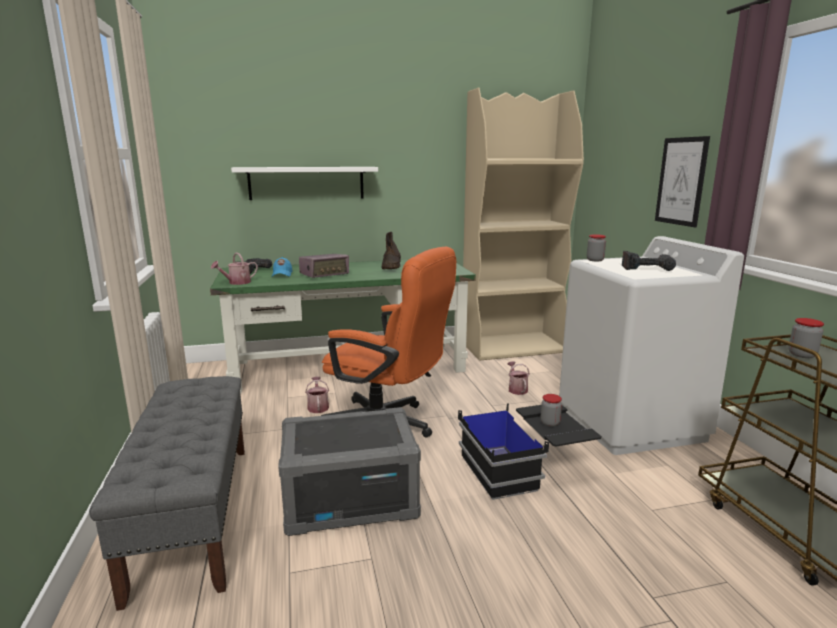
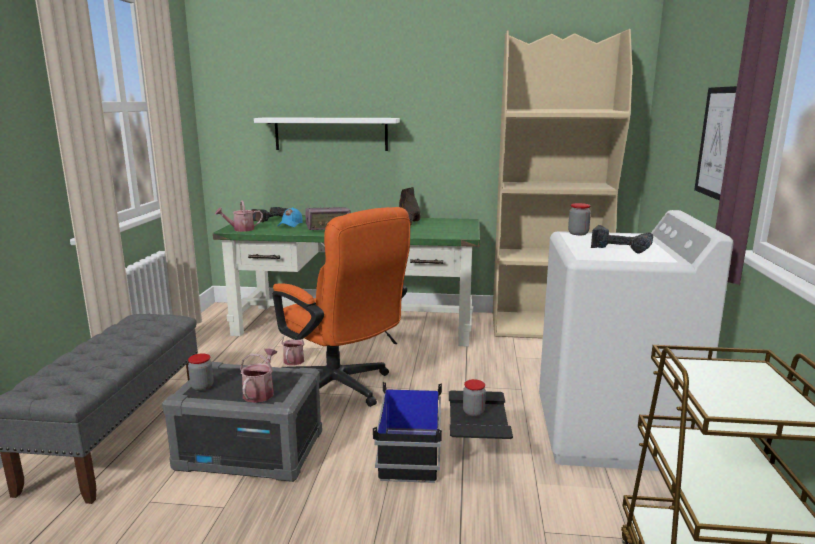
camera: 20 degrees right, 0 degrees up
(517, 389) = (509, 373): watering can -> watering can (260, 392)
(802, 355) = (719, 375): jar -> jar (202, 386)

